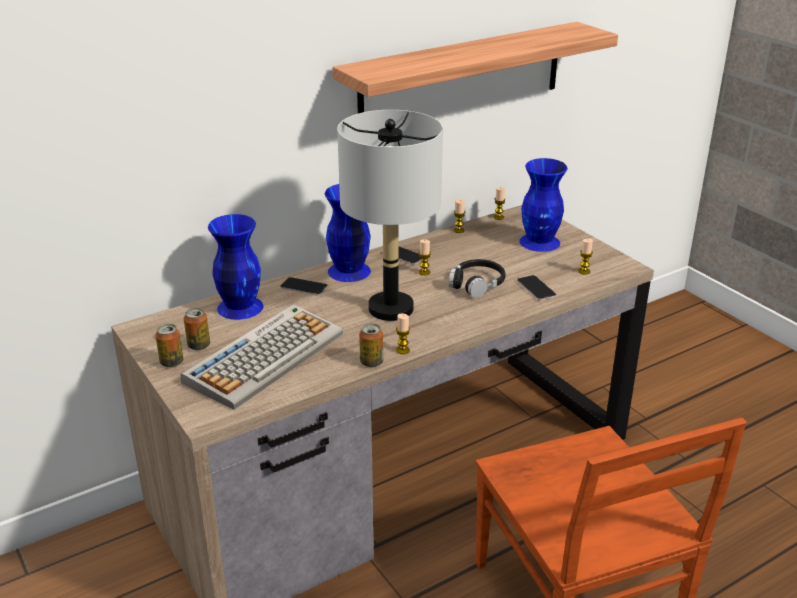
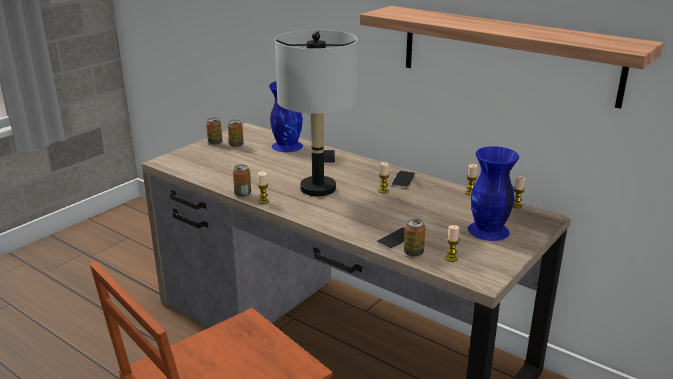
camera: 70 degrees right, 5 degrees down
(265, 356) = (233, 163): keyboard -> none
(348, 271) = (360, 166): blue vase -> none
(477, 284) = (382, 213): black headphones -> none
(566, 286) = (413, 253): none -> can

